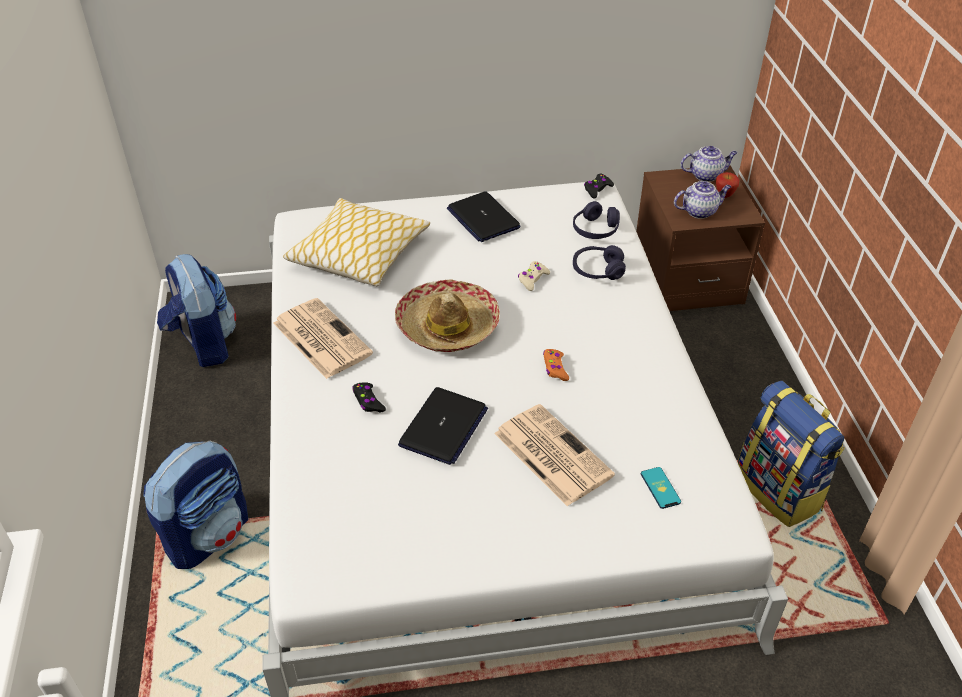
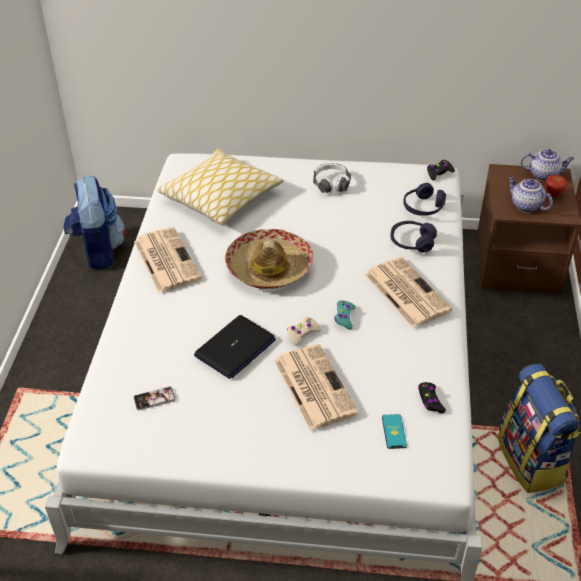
camera: 15 degrees right, 0 degrees up
(209, 534) = (54, 400): backpack -> none
(368, 401) = (184, 316): black game controller -> black game controller (430, 400)
(368, 507) = (154, 399): none -> phone
(483, 218) = (331, 183): laptop -> headphones
(532, 279) = (354, 240): beige game controller -> beige game controller (302, 334)
(555, 368) = (344, 317): orange game controller -> turquoise game controller
(612, 327) = (405, 292): none -> newspaper
(700, 211) = (525, 205): teapot -> teapot turned 135 degrees counterclockwise

